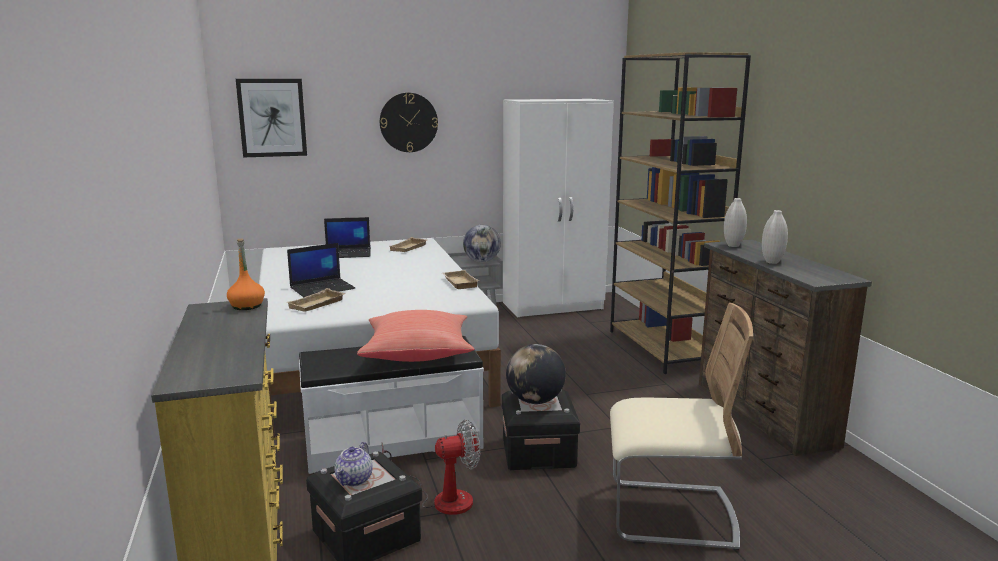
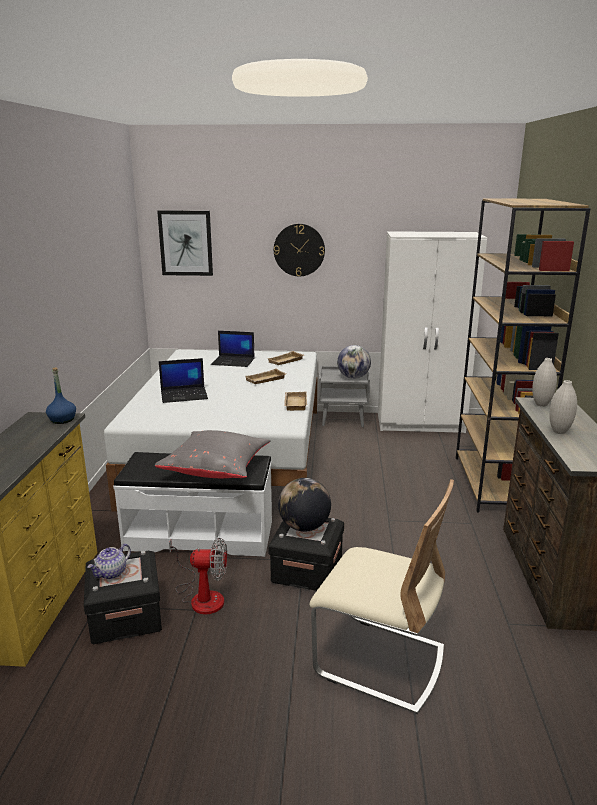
camera: 20 degrees right, 5 degrees up
(247, 306) = (62, 420): orange bottle -> blue bottle
(317, 305) = (166, 411): beige tray -> beige tray (265, 380)
(417, 354) = (216, 469): red pillow -> grey pillow

